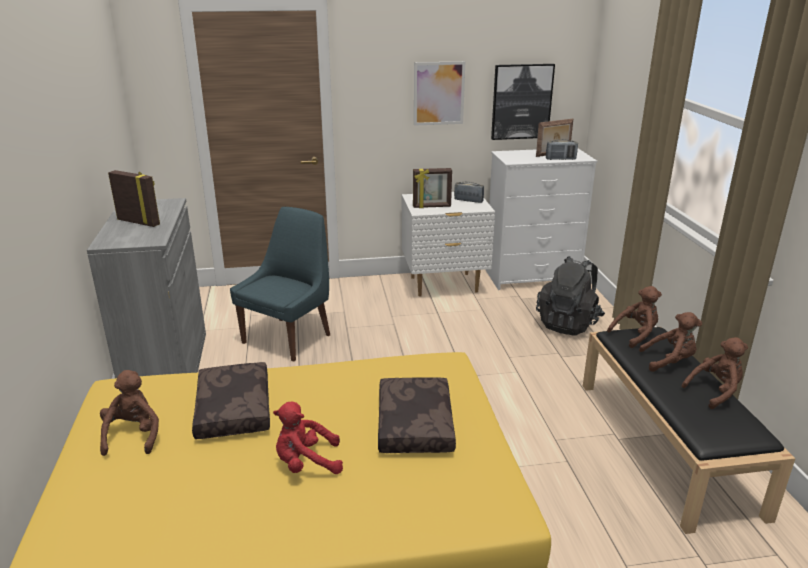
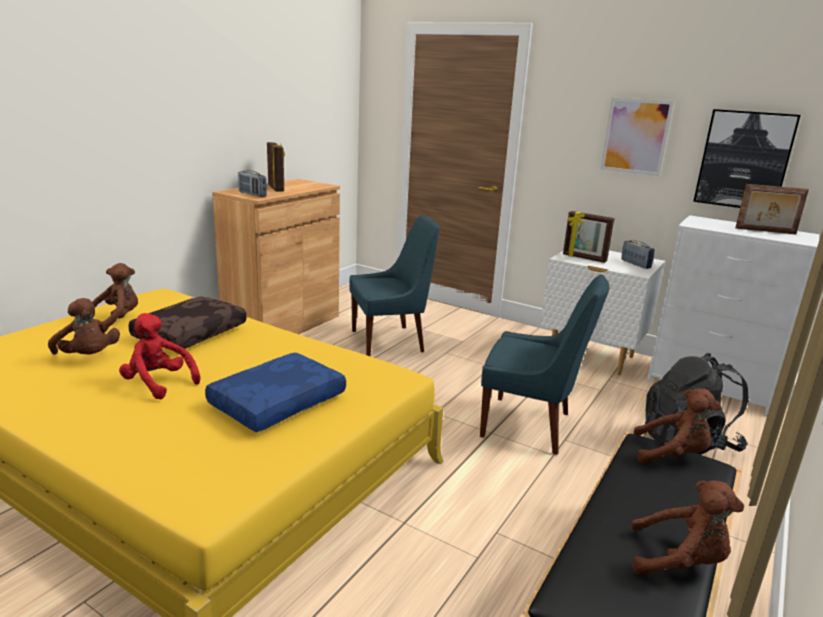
camera: 40 degrees right, 5 degrees down
(167, 367) = (283, 325): grey cabinet -> brown cabinet
(413, 424) = (277, 402): brown pillow -> blue pillow
(479, 358) = (530, 426): none -> blue chair
(560, 159) = (765, 236): radio -> radio (252, 194)
(669, 361) = (670, 499): brown plush toy -> brown plush toy (88, 357)

